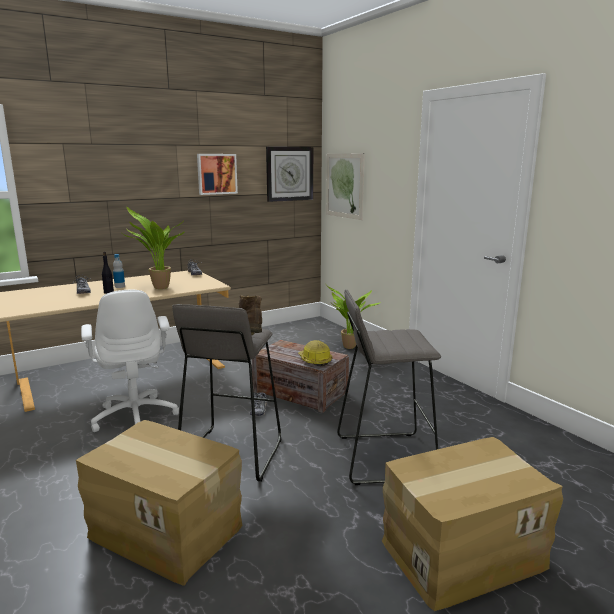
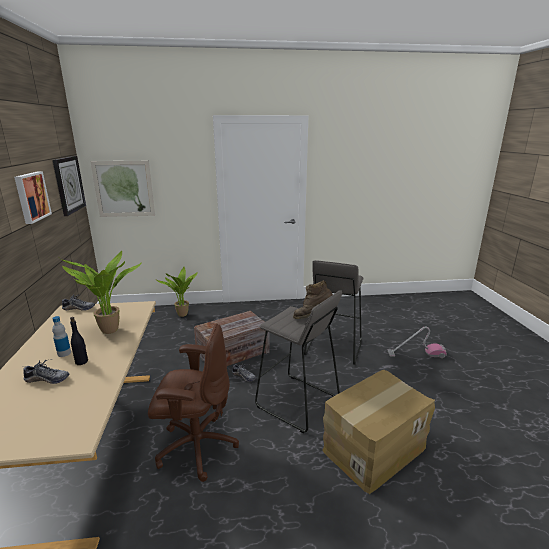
camera: 65 degrees left, 5 degrees up
(135, 416) = (196, 447): white office chair -> brown office chair
(314, 360) = (249, 323): hard hat -> none
(461, 552) = (416, 354): cardboard box -> vacuum cleaner

